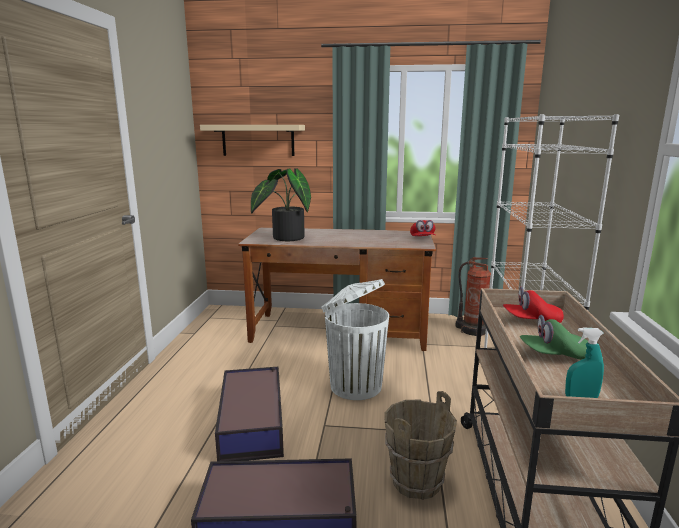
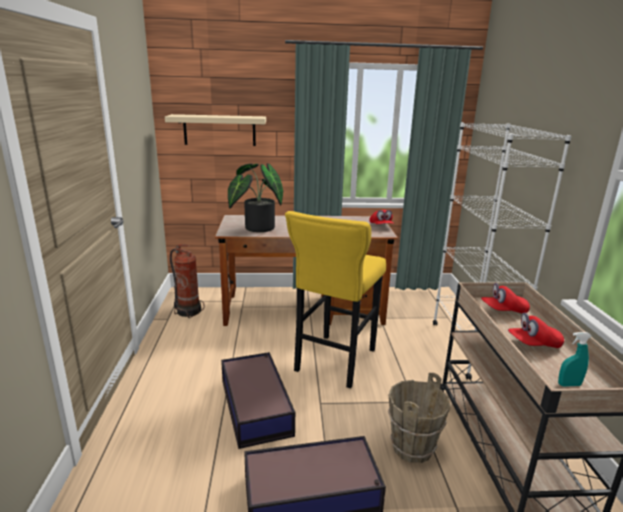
camera: 10 degrees left, 5 degrees up
(354, 385) = (334, 362): white trash can -> yellow stool
(472, 330) = (418, 302): fire extinguisher -> fire extinguisher (188, 311)
(553, 355) = (533, 344): green cap -> red cap

